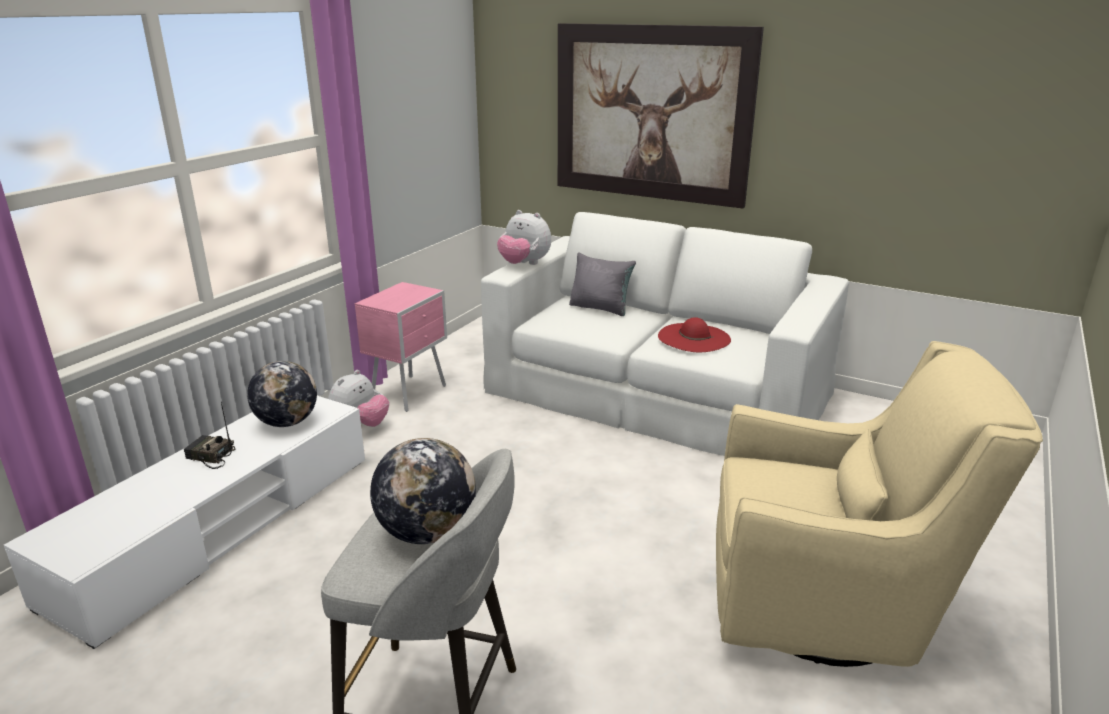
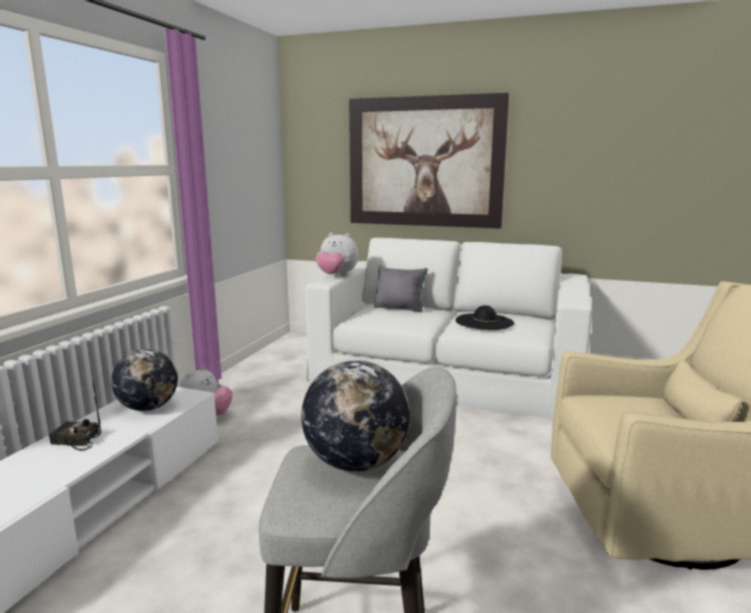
camera: 10 degrees left, 10 degrees down
(410, 393) = (244, 389): pink nightstand -> none
(694, 338) = (484, 322): red hat -> black hat

